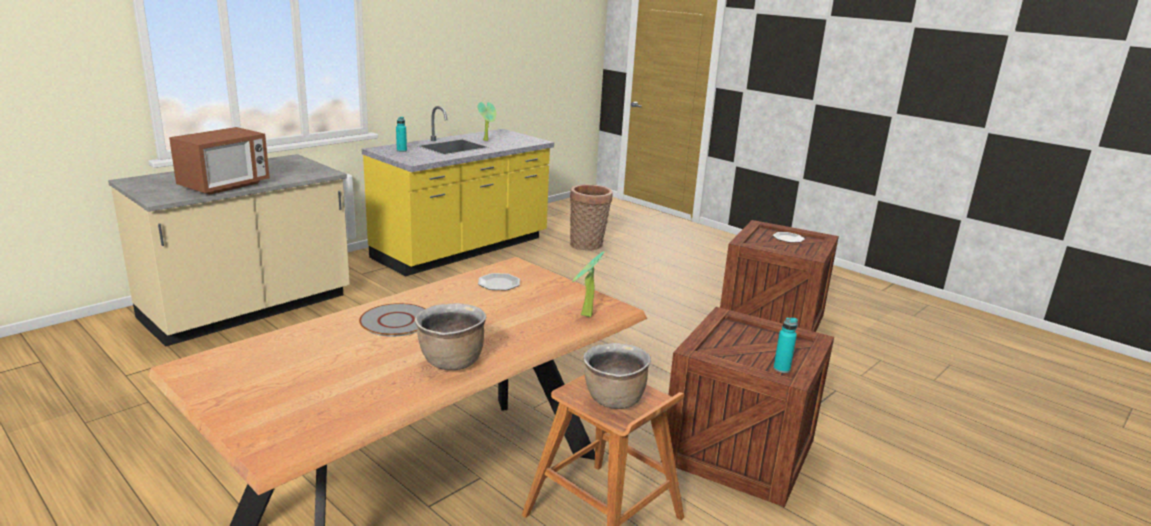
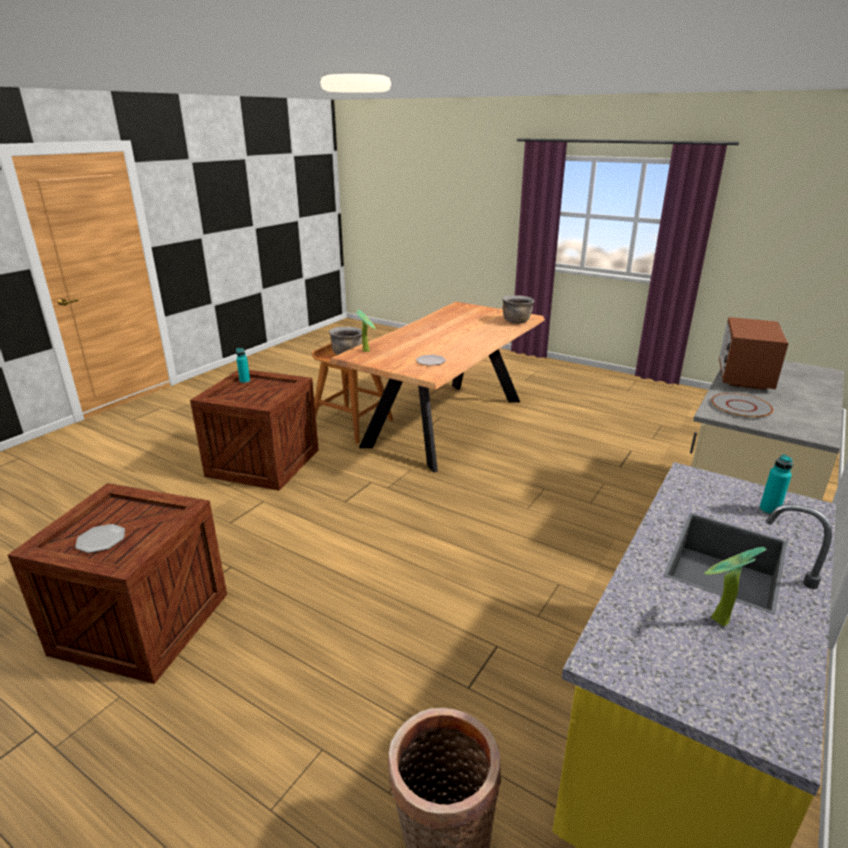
camera: 170 degrees right, 5 degrees up
(396, 321) = (468, 337): grey plate -> grey plate (741, 407)
(451, 362) = (424, 327): brown cooking pot -> brown cooking pot (516, 321)

